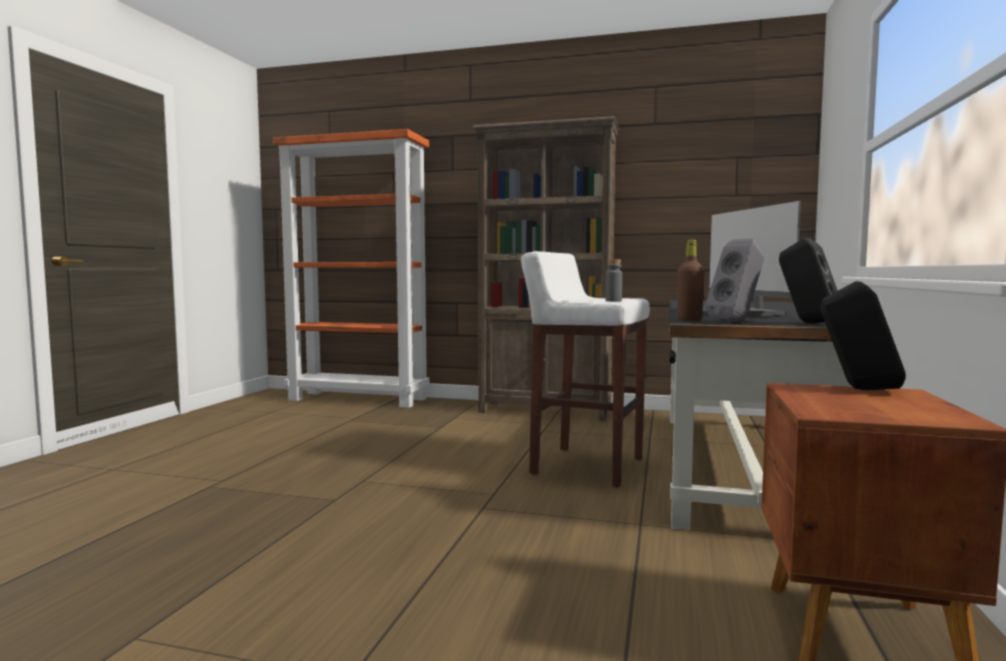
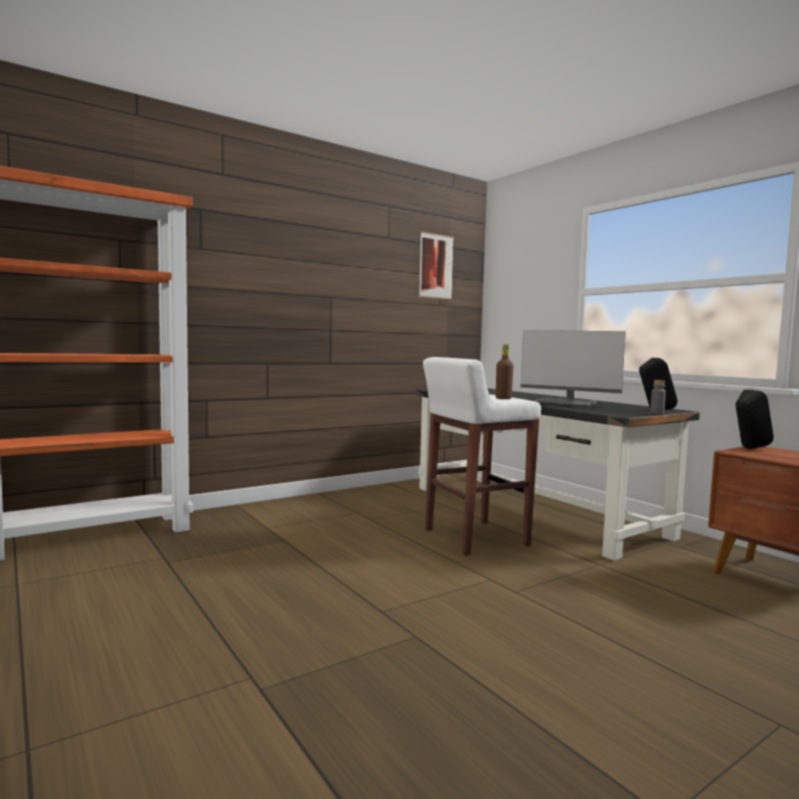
camera: 50 degrees left, 0 degrees up
(546, 411) = (321, 501): brown bookcase -> none
(613, 301) = (526, 400): grey bottle -> grey bottle (657, 413)
(689, 319) = (603, 412): brown bottle -> brown bottle (503, 398)
(727, 146) = (436, 266): none -> picture
(737, 321) = (632, 412): grey speaker -> none

